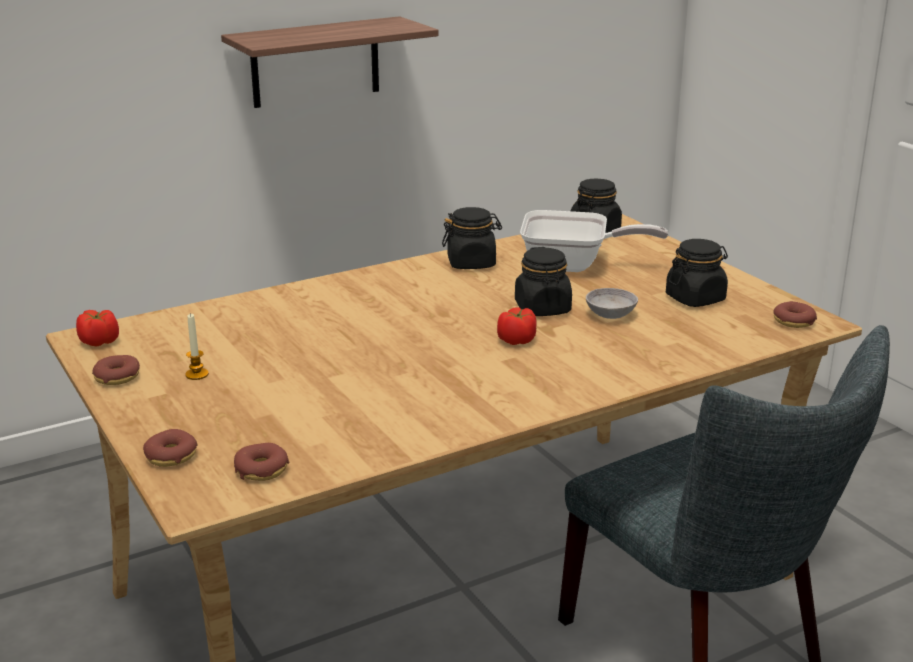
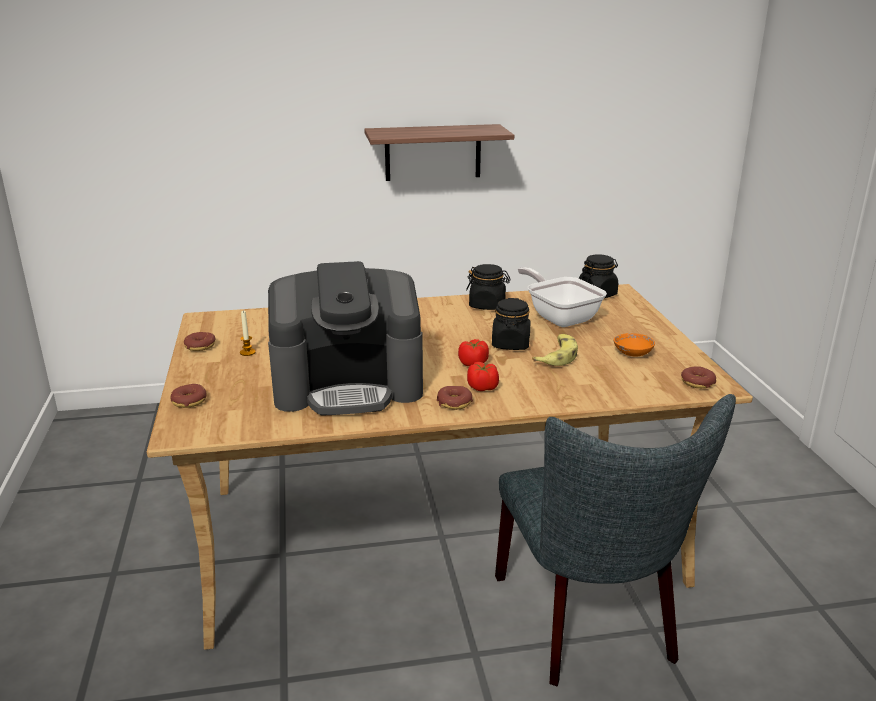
camera: 20 degrees right, 0 degrees up
(100, 342) = (209, 322): tomato -> tomato (483, 387)
(261, 470) = (234, 420): donut -> donut (454, 403)
(379, 395) = (348, 385): none -> coffee machine
(573, 265) = (559, 317): frying pan -> frying pan turned 150 degrees counterclockwise
(610, 315) = (557, 356): grey bowl -> banana
(695, 298) = (632, 354): black jar -> orange bowl

